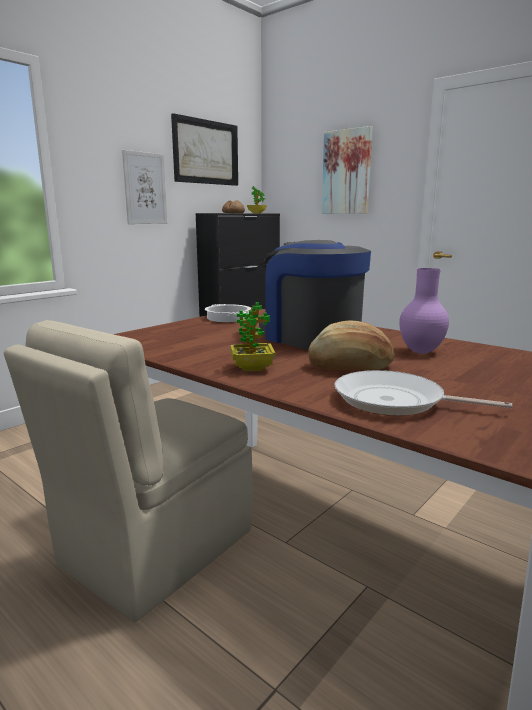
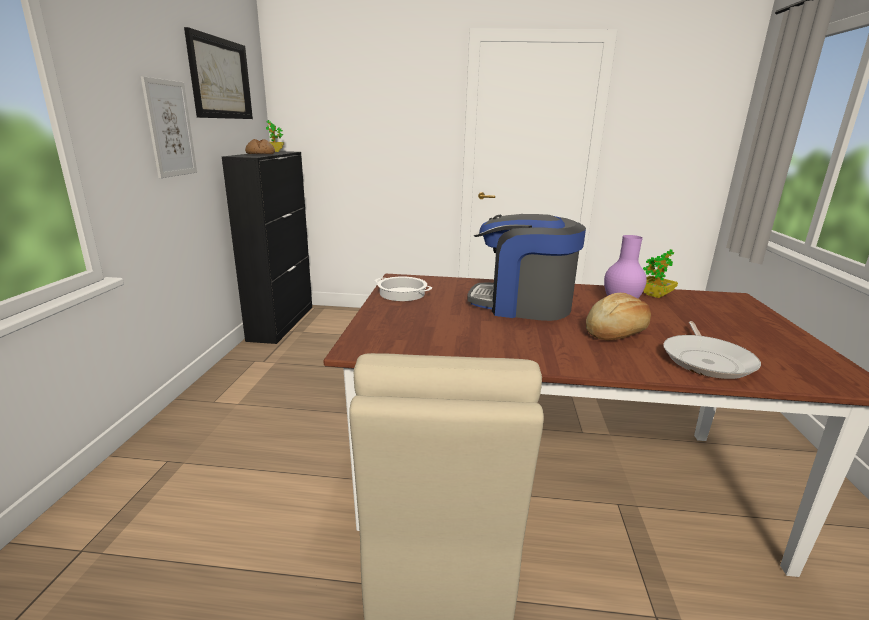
camera: 35 degrees left, 5 degrees up
(252, 368) = (560, 354): potted plant -> potted plant (655, 295)
(347, 172) = (380, 111): picture -> none
(395, 401) = (706, 360): frying pan -> frying pan turned 60 degrees counterclockwise

